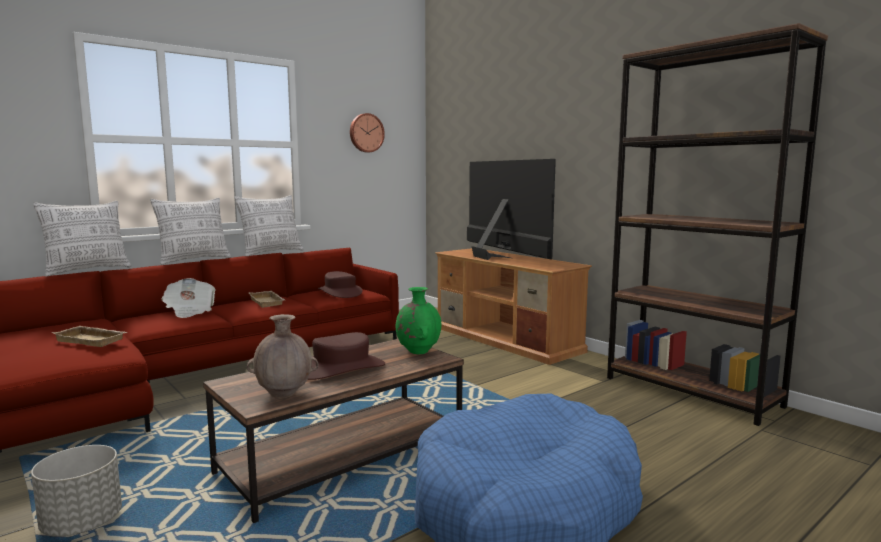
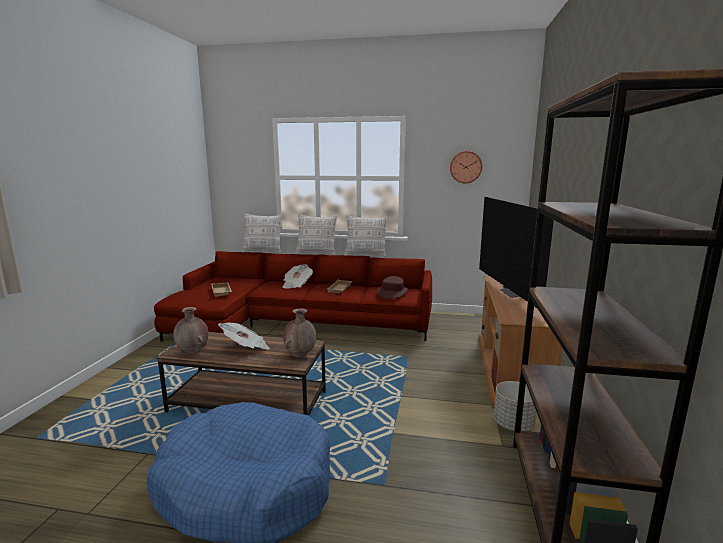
camera: 50 degrees right, 5 degrees up
(82, 524) = (141, 378): grey planter -> grey planter (513, 424)
(341, 368) = (246, 348): brown hat -> newspaper
(418, 352) = (300, 354): green vase -> brown vase
(497, 257) = (514, 293): television -> television turned 150 degrees clockwise

